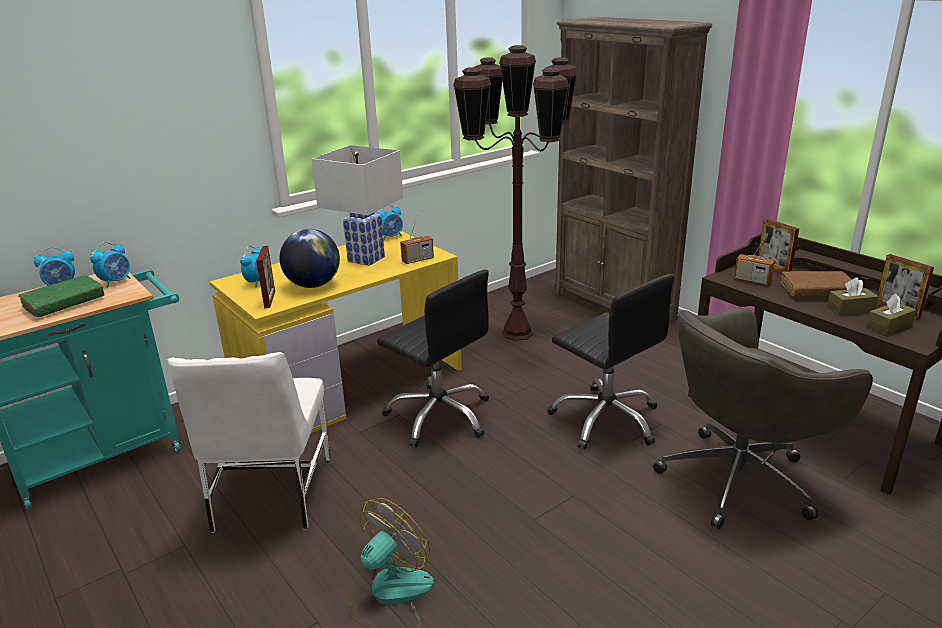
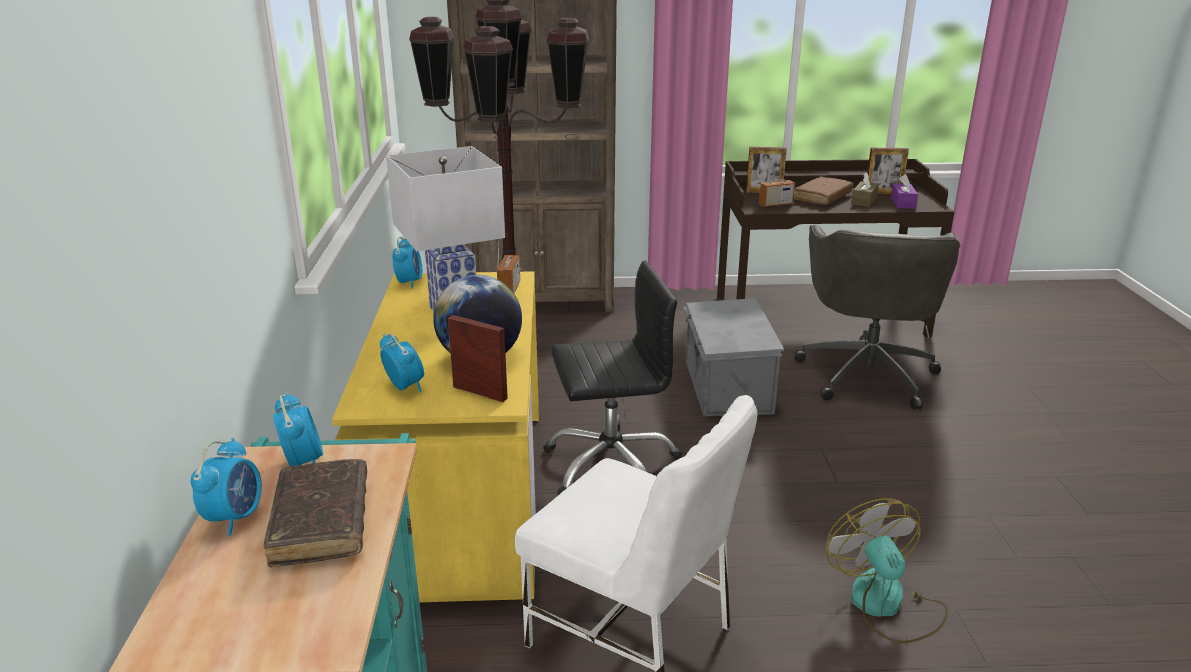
camera: 55 degrees left, 0 degrees up
(64, 303) = (321, 523): green book -> brown book
(606, 419) = (726, 387): black office chair -> grey storage box
(889, 326) = (903, 203): brown tissue box -> purple tissue box

